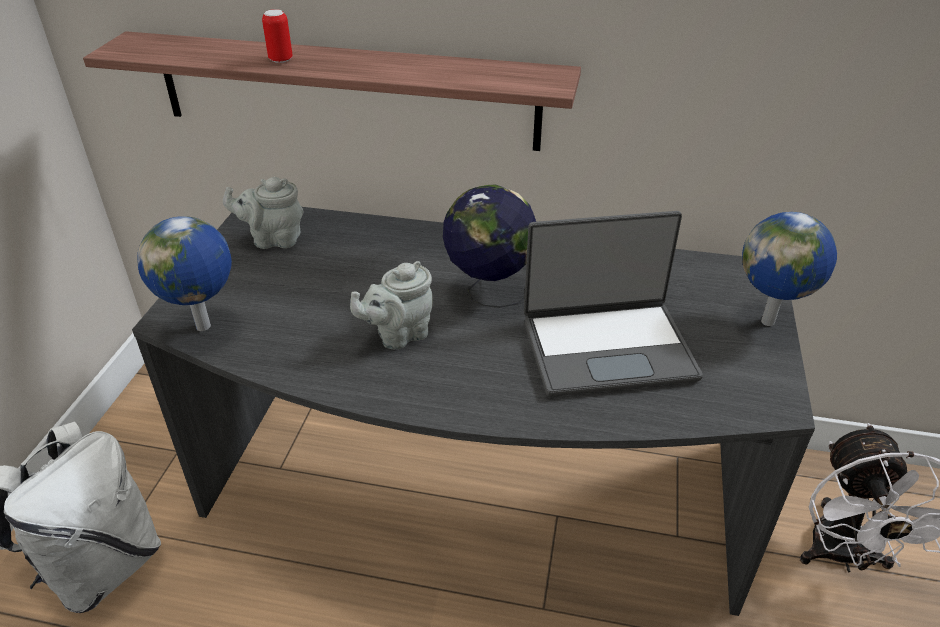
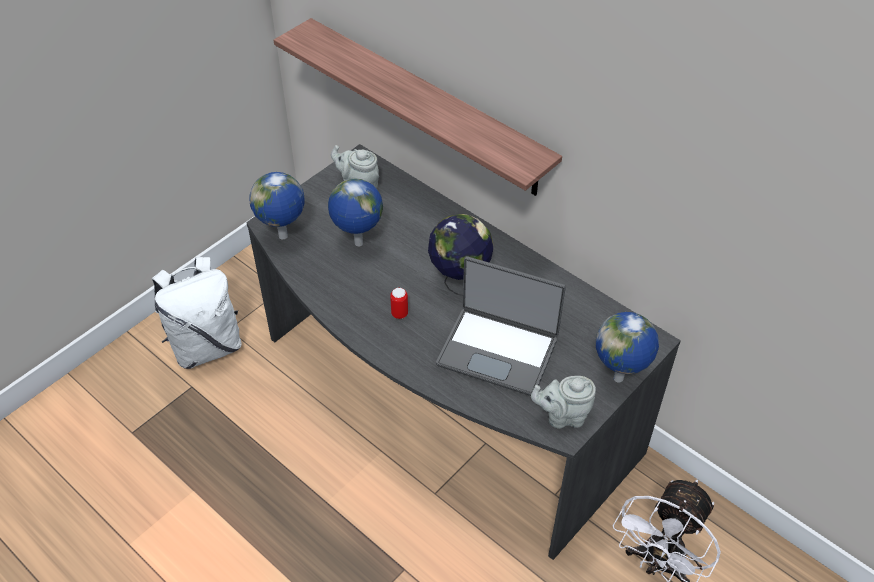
camera: 30 degrees right, 10 degrees up
(281, 60) = (381, 82): can -> can (399, 314)
(321, 299) = (358, 244): none -> globe
(398, 335) = (384, 288): grey teapot -> grey teapot (563, 416)

